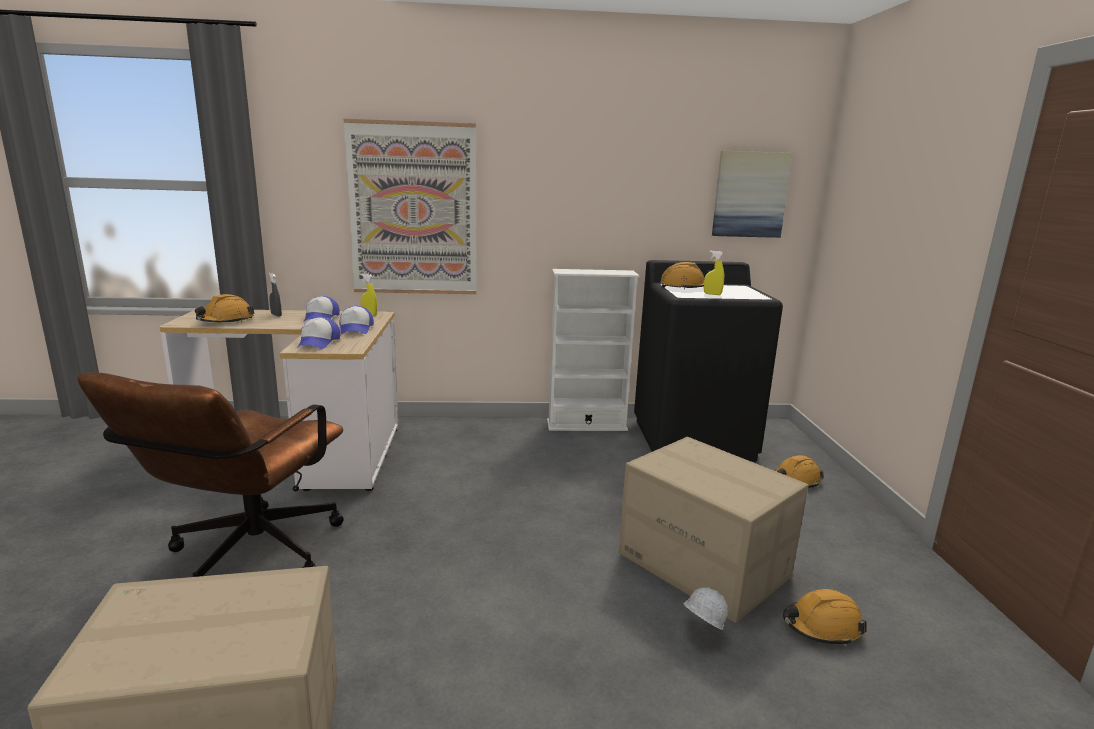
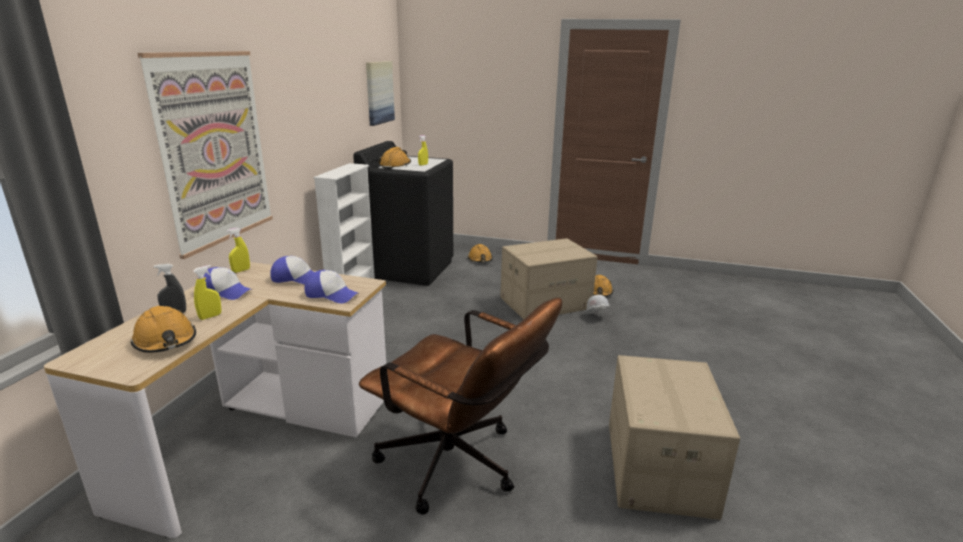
camera: 70 degrees left, 5 degrees up
(269, 322) = (210, 316): none -> yellow spray bottle

